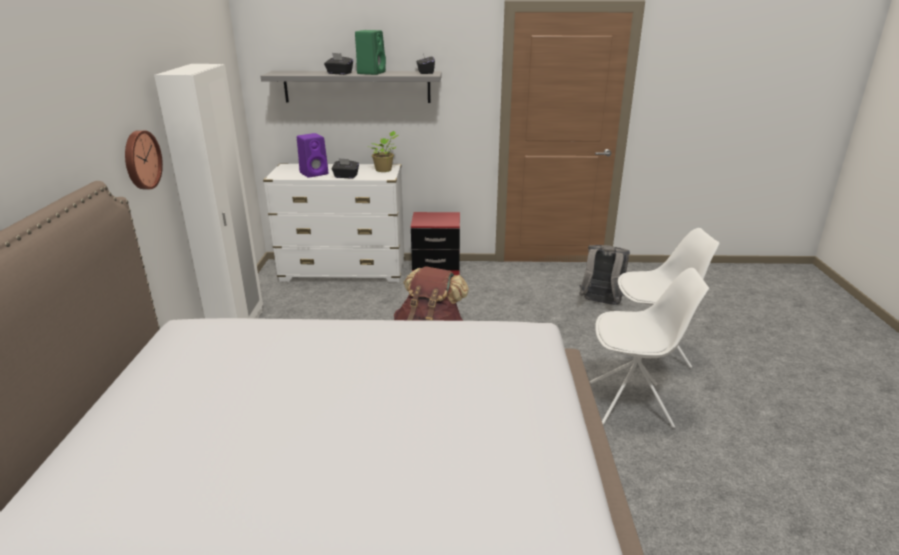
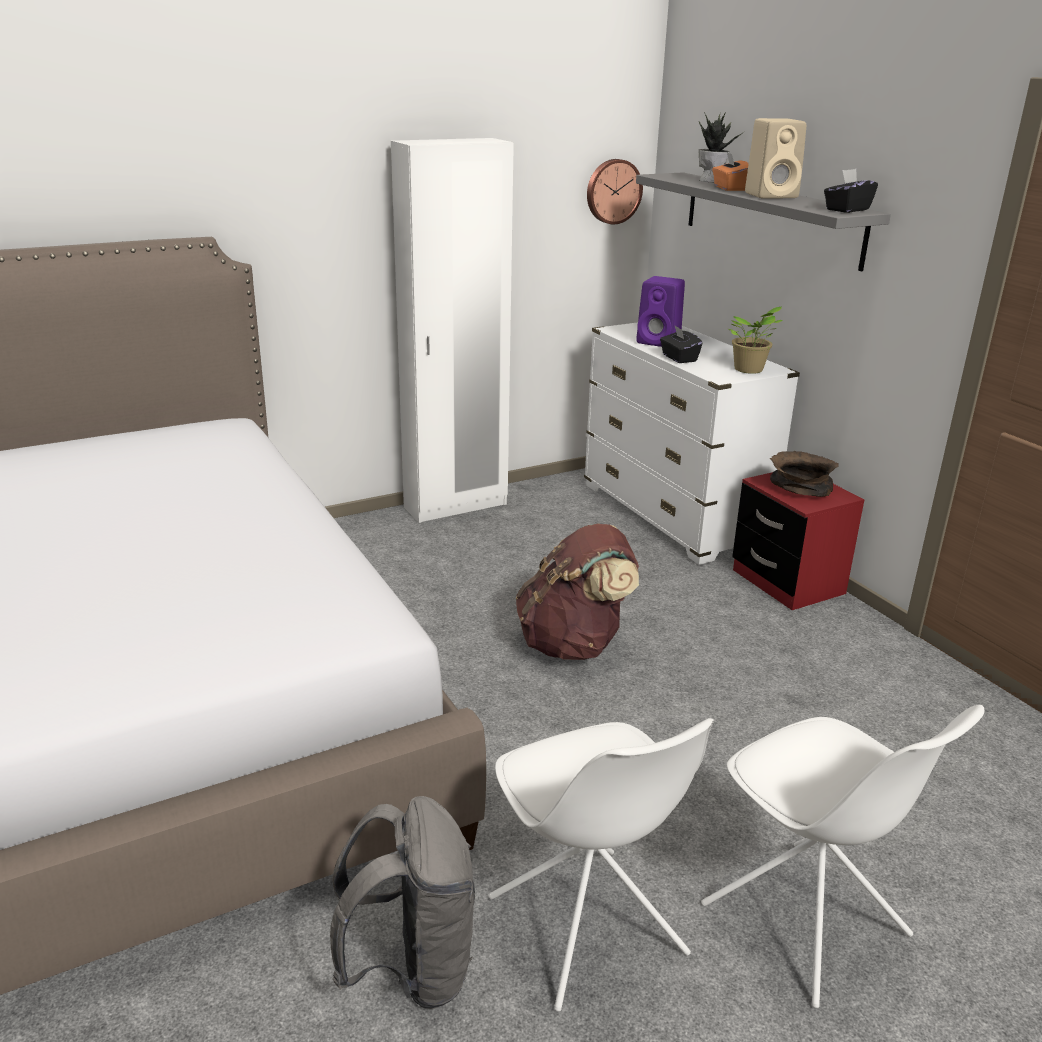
camera: 60 degrees right, 0 degrees up
(141, 160) = (333, 237): wall clock -> wall clock (612, 191)
(310, 71) = (711, 180): none -> potted plant
(339, 73) = (729, 188): black tissue box -> orange tissue box
(371, 73) = (772, 195): green speaker -> beige speaker
(434, 219) = (798, 488): none -> brown bowl
(600, 303) = (923, 802): grey backpack -> grey backpack (412, 968)

